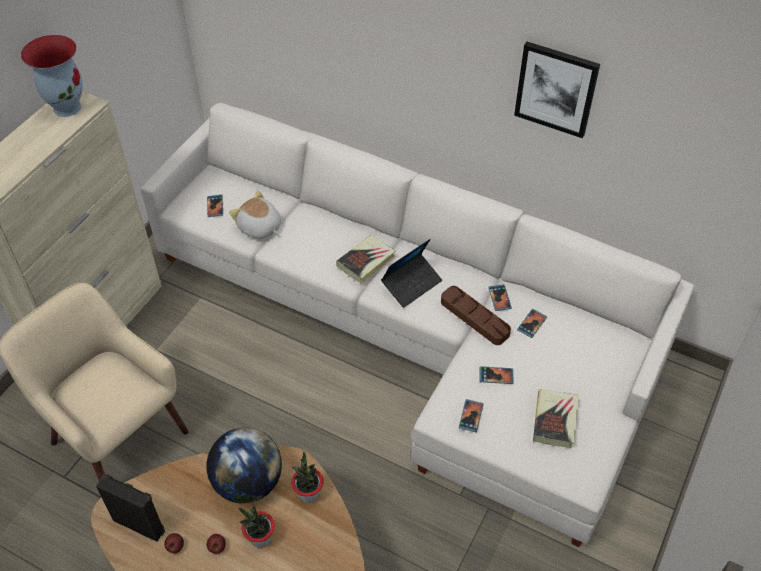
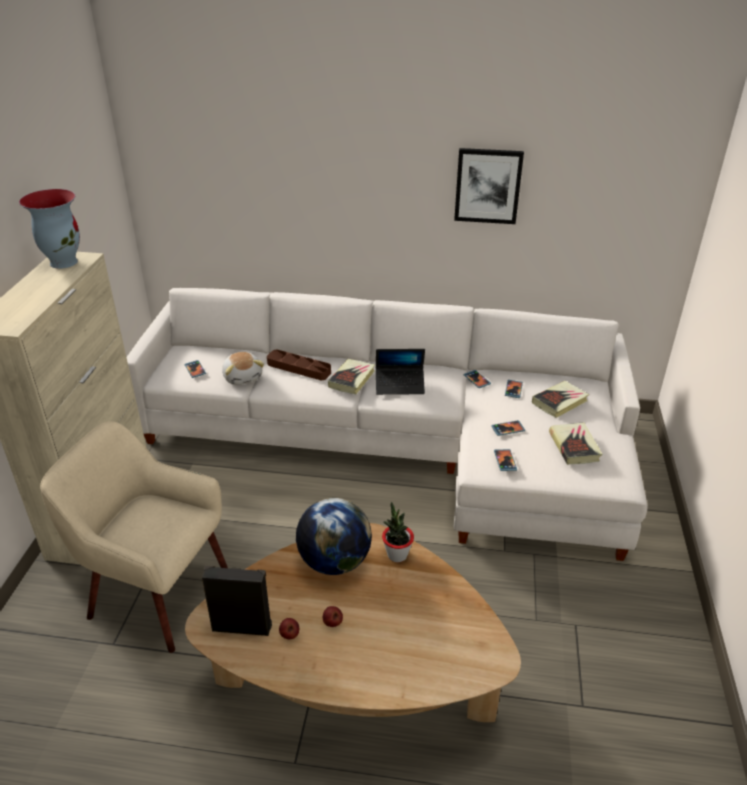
camera: 20 degrees left, 15 degrees down
(259, 227) = (243, 377): plush toy -> plush toy turned 135 degrees counterclockwise
(260, 538) = (371, 602): potted plant -> none
(411, 284) = (400, 385): laptop -> laptop turned 60 degrees clockwise
(474, 318) = (465, 396): brown tray -> brown tray (299, 368)
(573, 356) = (559, 402): none -> book

